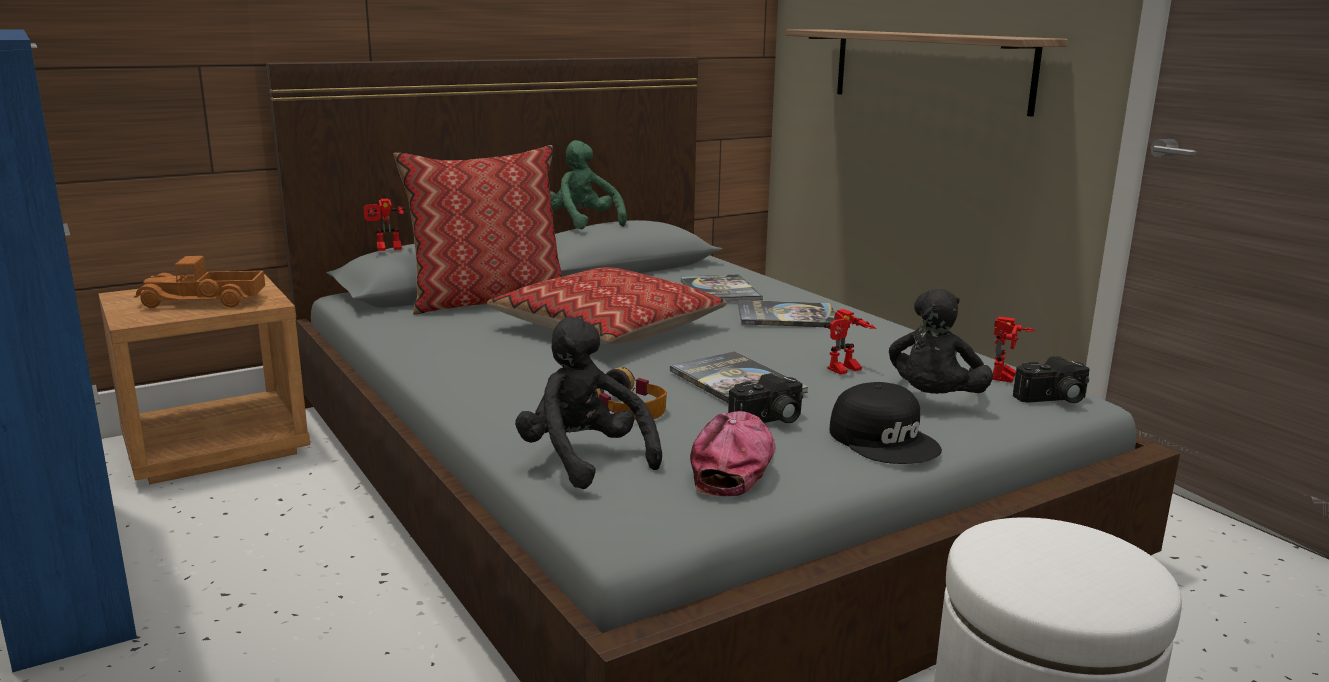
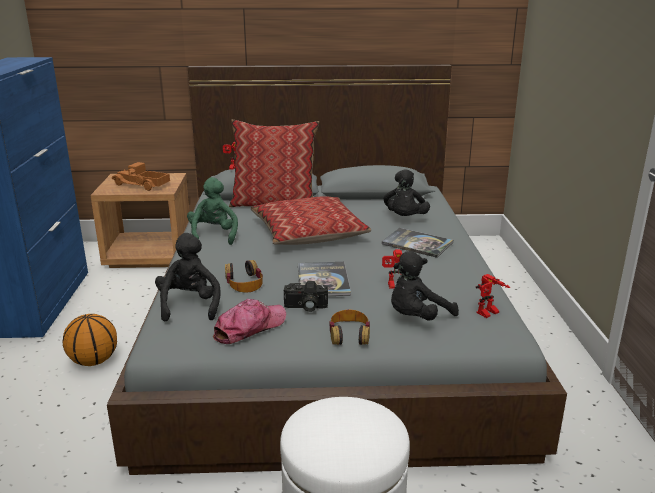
camera: 30 degrees right, 5 degrees up
(309, 646) = (93, 361): none -> basketball
(583, 223) = (357, 164): green plush toy -> green plush toy (214, 235)
(719, 290) = (405, 219): book -> black plush toy
(884, 439) = (349, 334): black cap -> headphones
(929, 69) = (574, 88): shelf -> none
(1053, 399) = (493, 335): camera -> none

